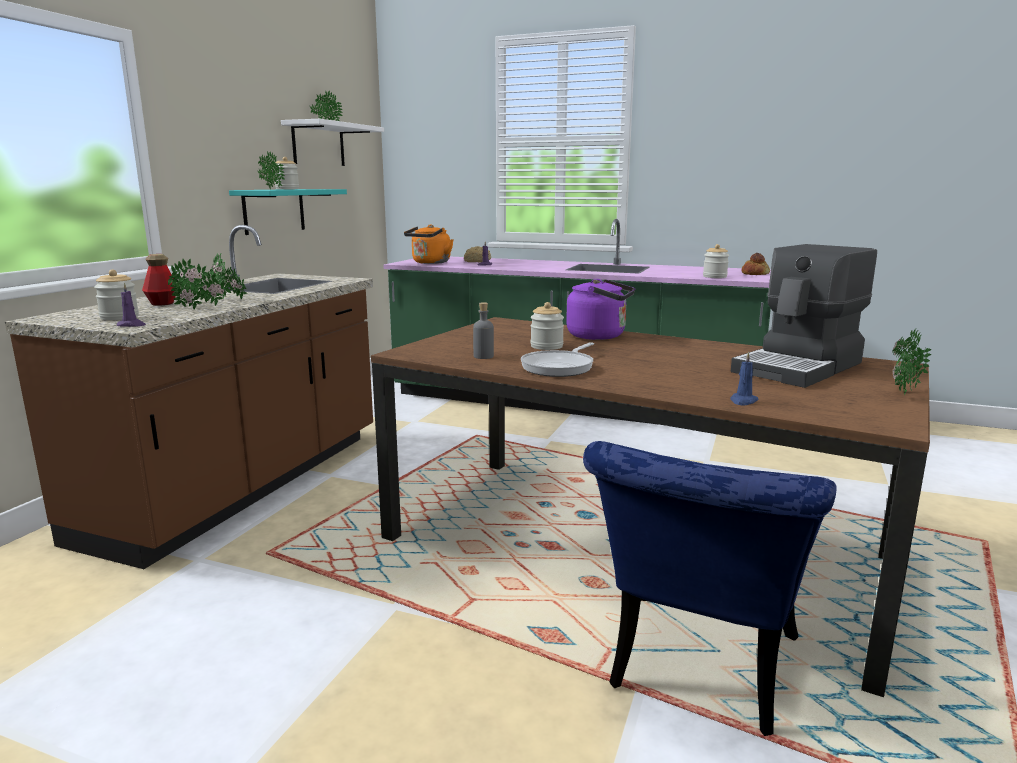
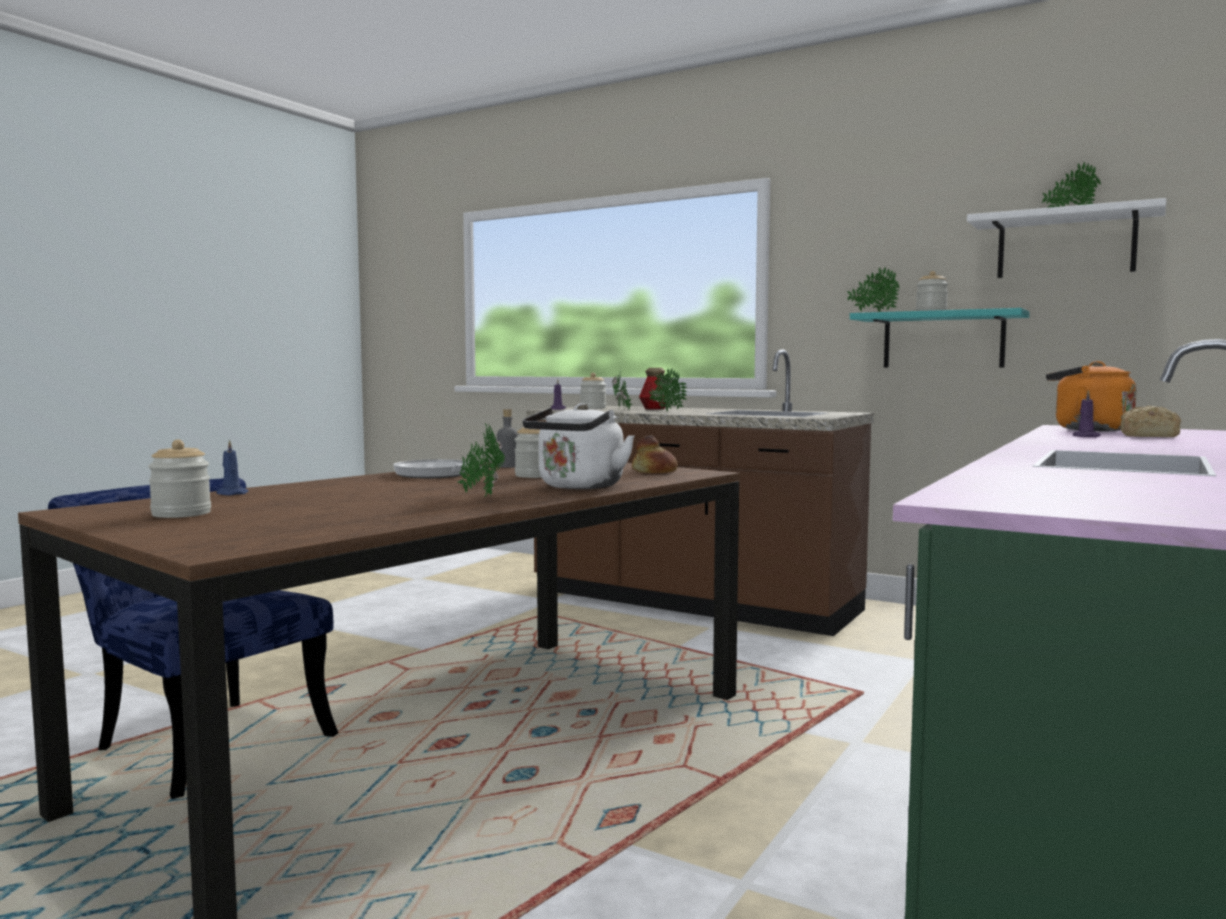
camera: 100 degrees right, 10 degrees down
(600, 336) = (578, 487): purple kettle -> white kettle
(714, 277) = (995, 486): jar -> jar (181, 514)
(754, 274) = (1123, 510): bread -> bread (655, 471)
(800, 367) = (300, 518): coffee machine -> none
(902, 393) = (123, 528): potted plant -> potted plant (481, 496)

